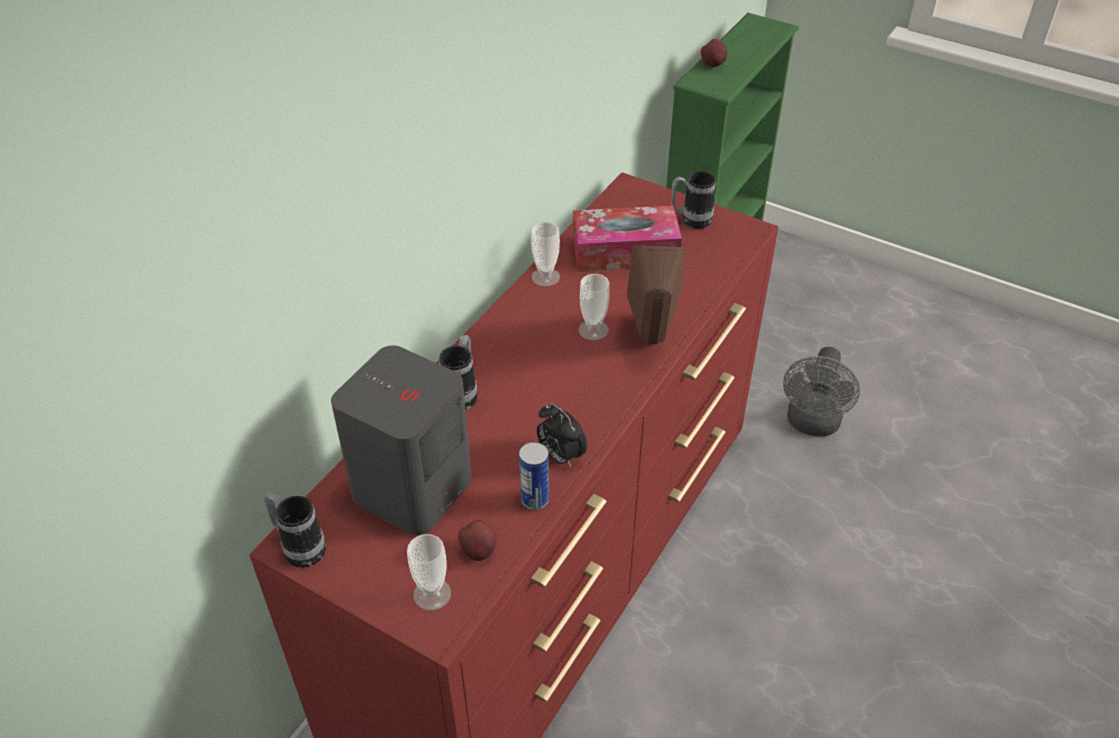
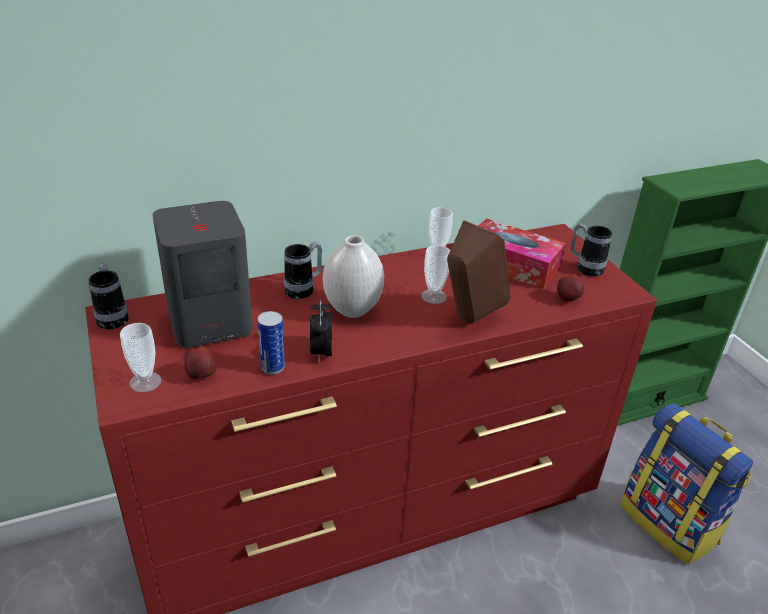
camera: 35 degrees right, 10 degrees down
(537, 389) = (353, 310): none -> white vase
(713, 65) = (689, 176): apple -> apple (568, 300)
(812, 424) = (669, 523): grey fan -> backpack

